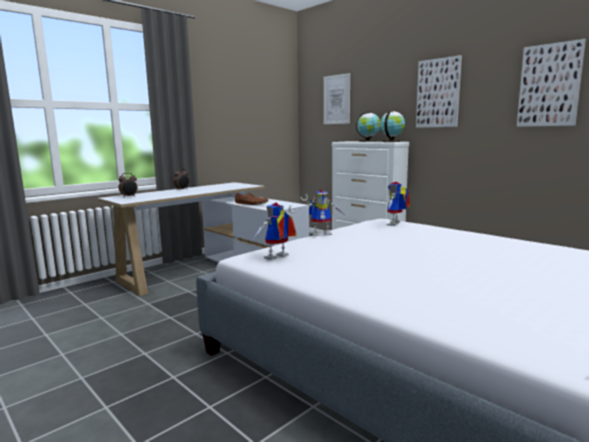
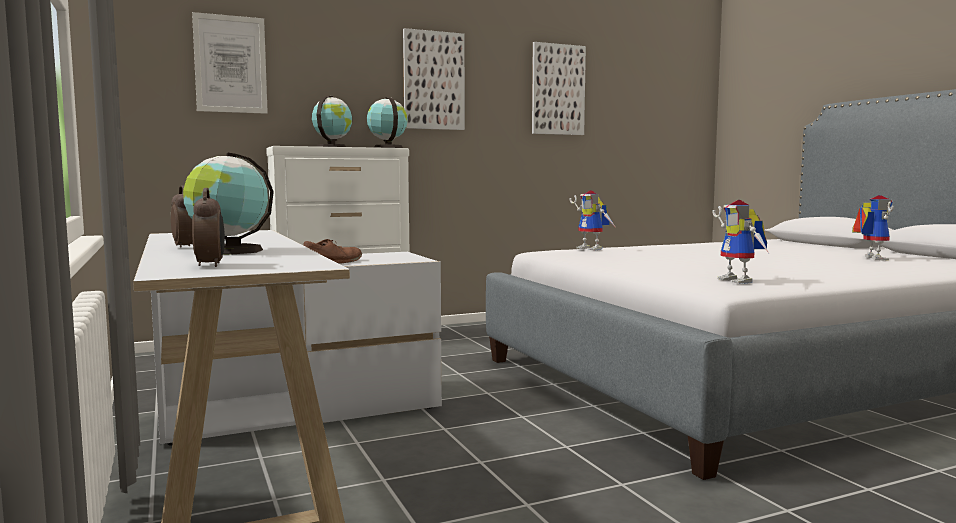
camera: 70 degrees left, 5 degrees down
(170, 193) = (229, 251): none -> globe
(322, 233) = (608, 265): toy robot -> toy robot (870, 258)

